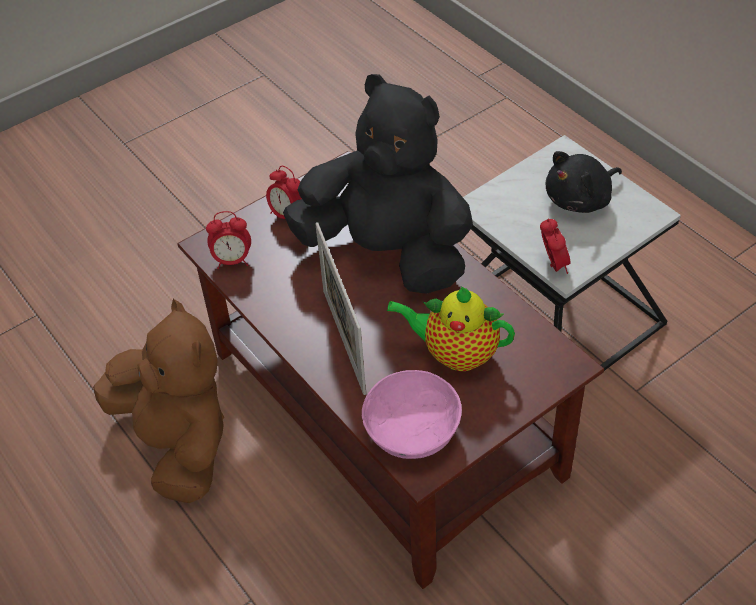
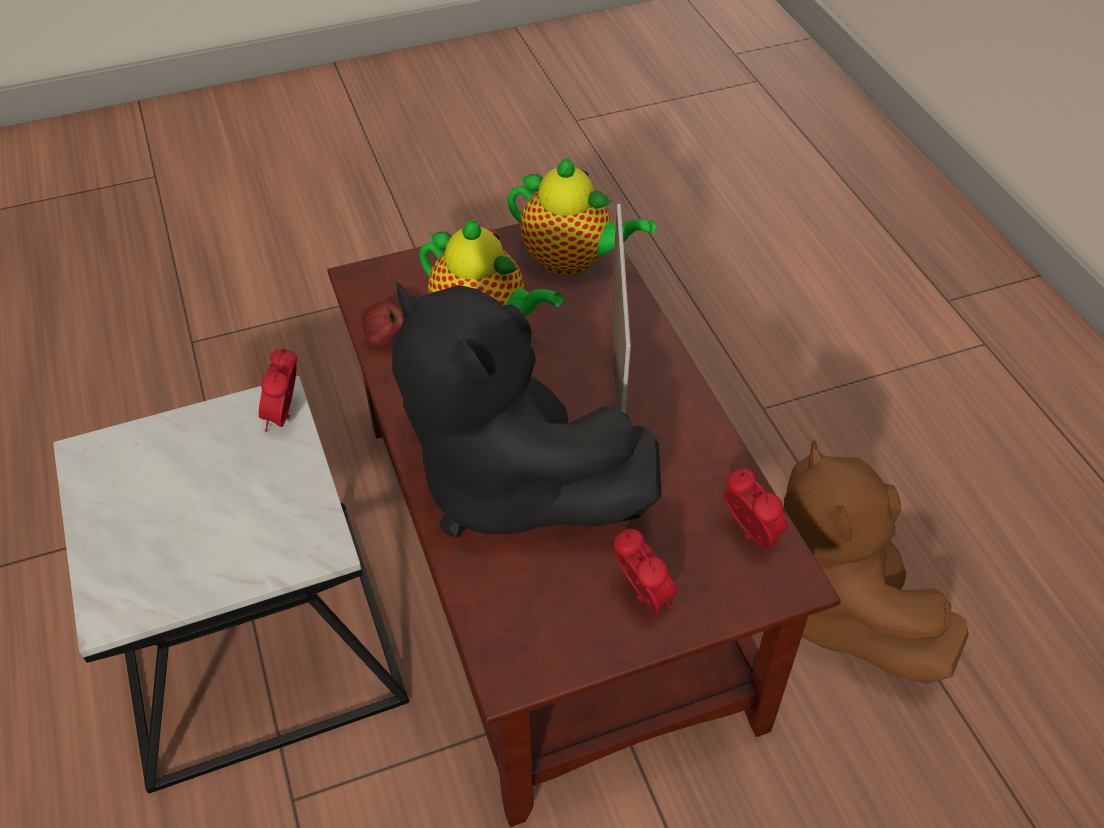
camera: 165 degrees left, 0 degrees up
(232, 260) = (749, 535): alarm clock -> alarm clock turned 45 degrees clockwise
(413, 430) = (572, 260): pink bowl -> teapot
(518, 321) = (386, 340): none -> apple
(580, 199) = (164, 508): black plush toy -> none

